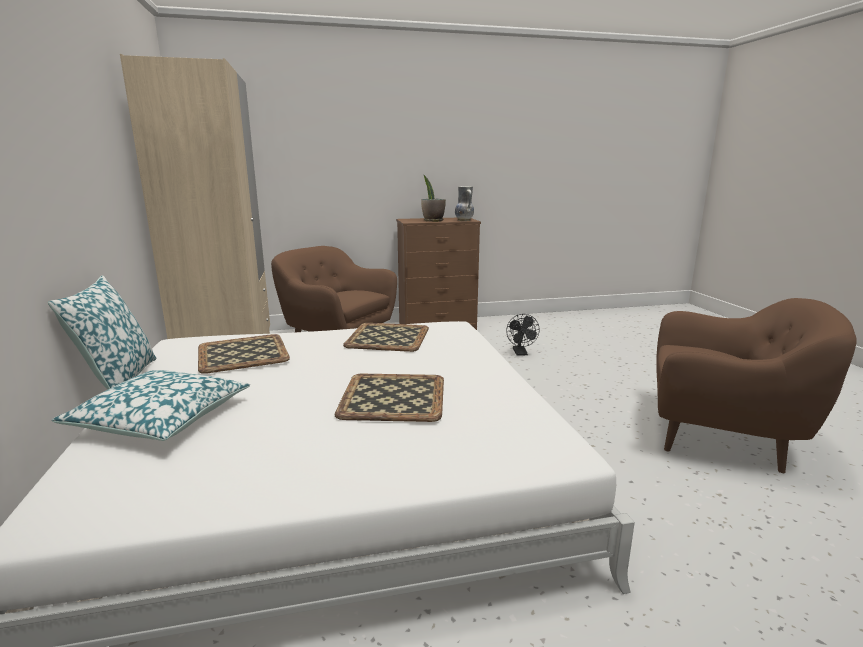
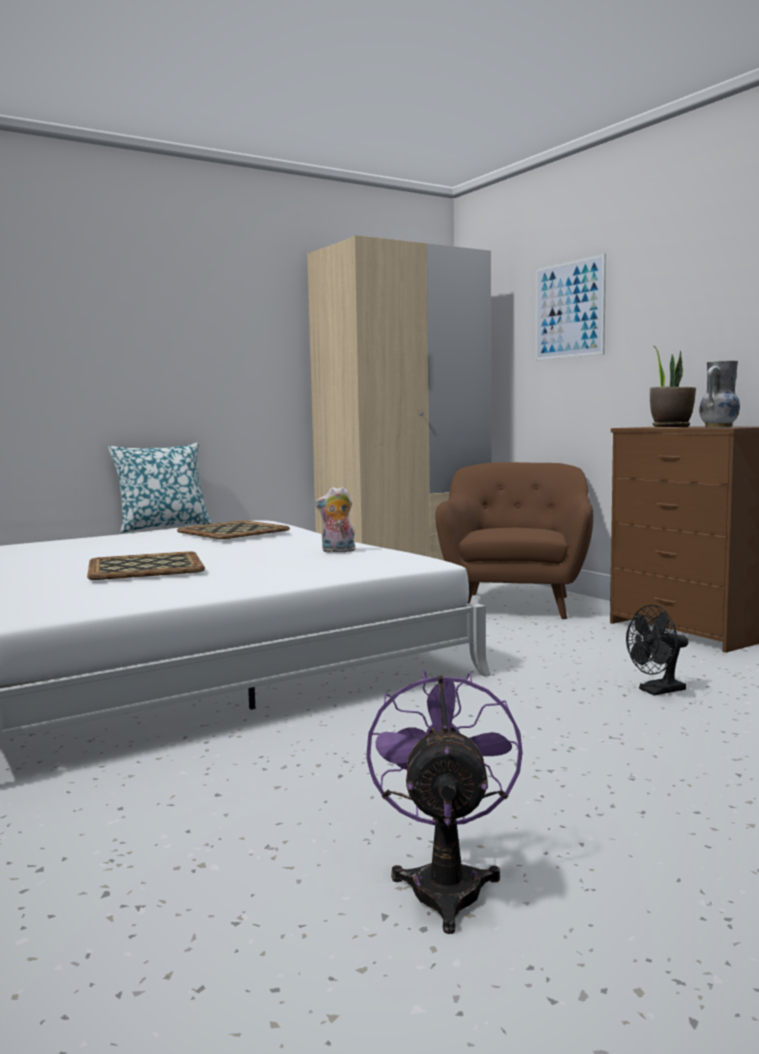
camera: 70 degrees right, 10 degrees down
(162, 419) = (94, 542): pillow -> none
(313, 139) = (569, 310): none -> picture
(387, 337) = (337, 551): tray -> plush toy
(722, 437) = (446, 883): brown armchair -> purple fan

